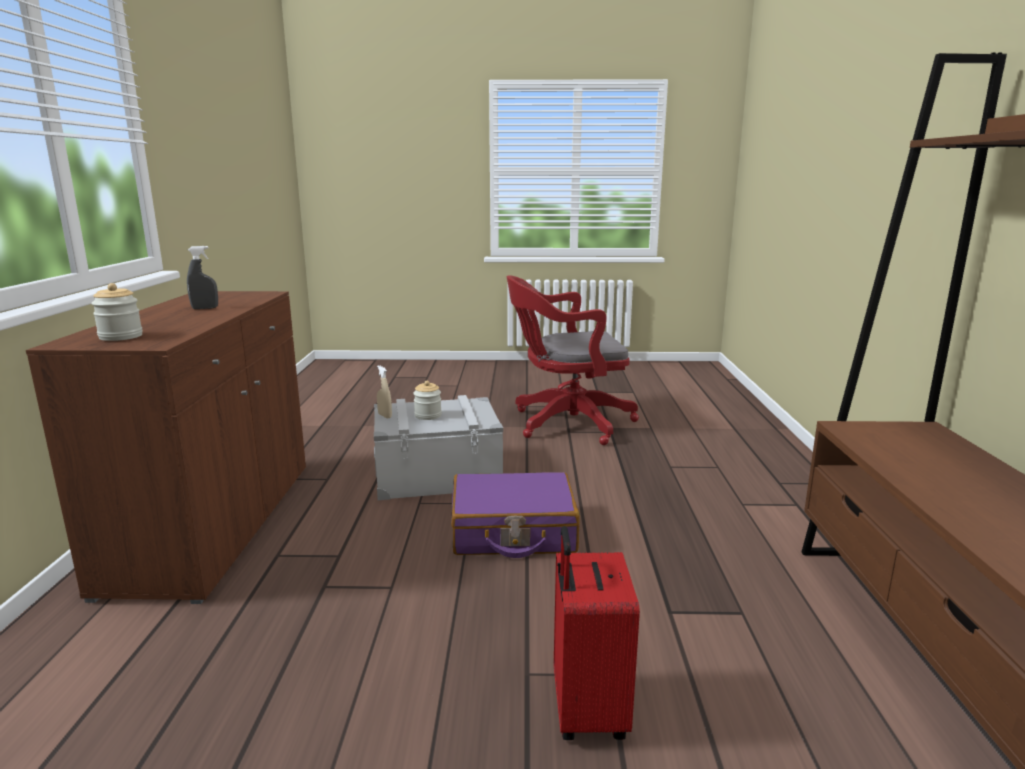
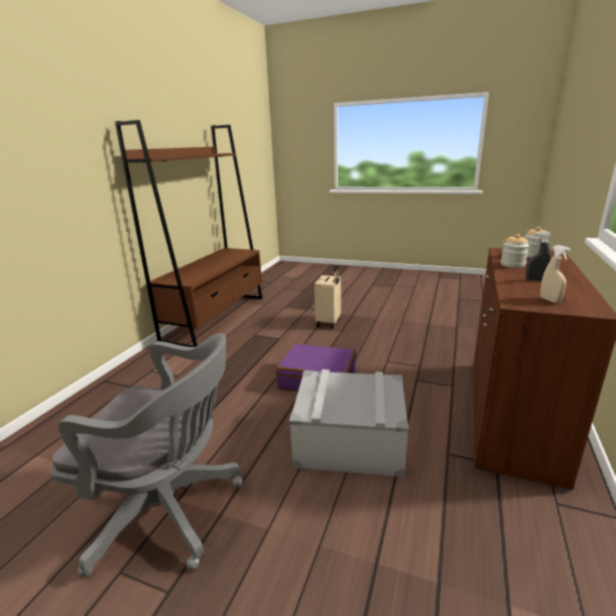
camera: 160 degrees left, 5 degrees up
(385, 416) = (395, 401): beige spray bottle -> beige spray bottle (549, 300)
(428, 416) = (356, 395): jar -> jar (512, 265)
(566, 423) = (170, 510): red office chair -> grey office chair
(586, 710) = (329, 322): red suitcase -> beige suitcase

